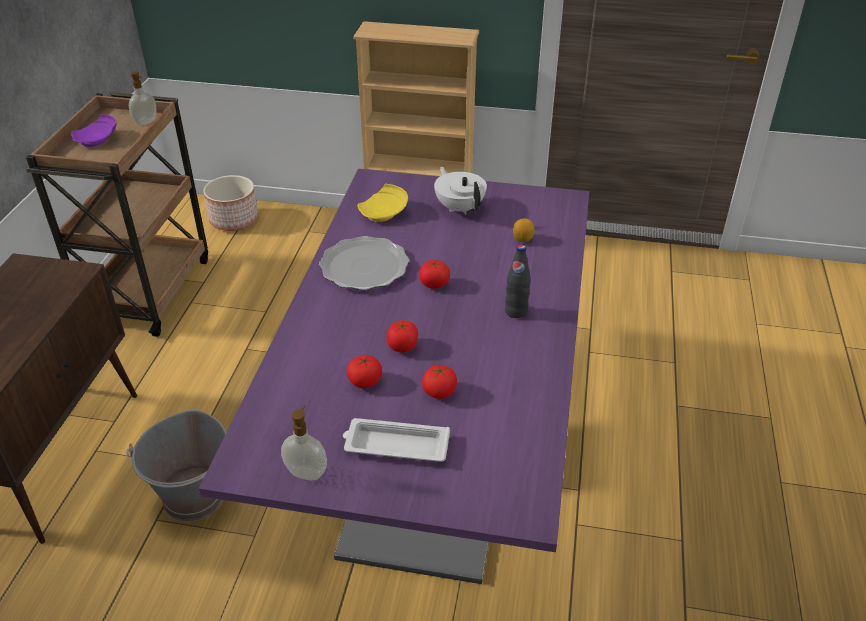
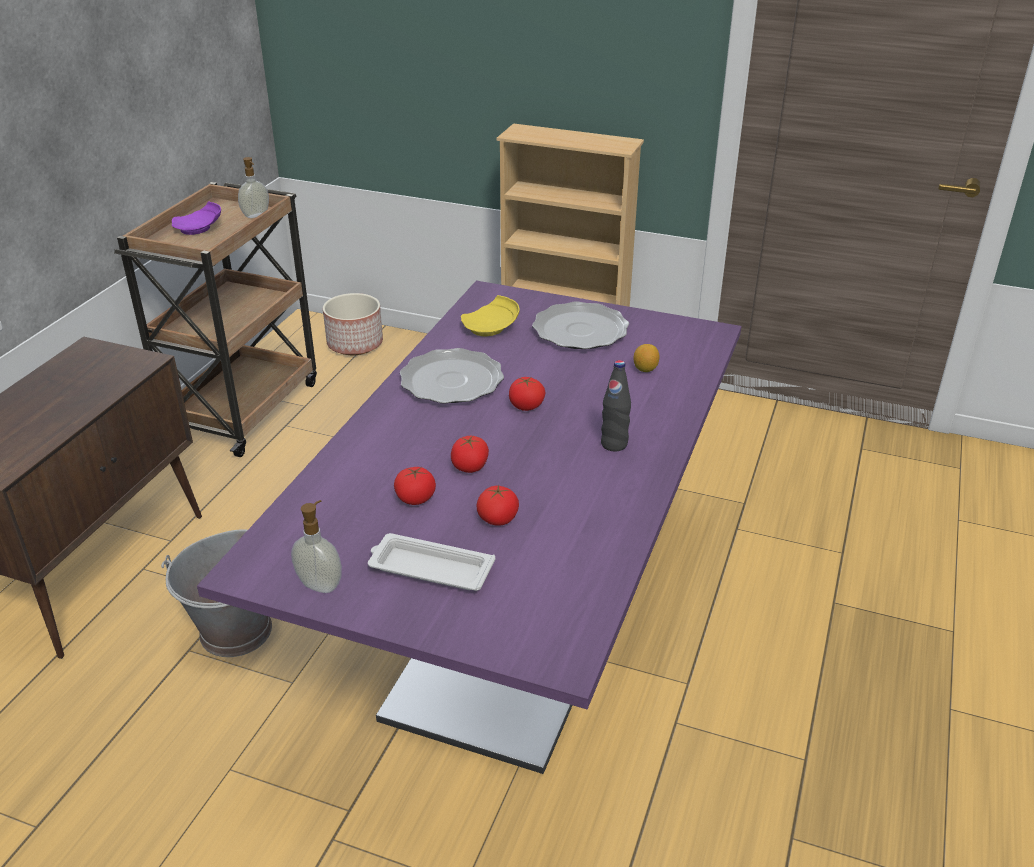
camera: 10 degrees right, 5 degrees down
(459, 207) = (580, 330): white teapot -> plate

